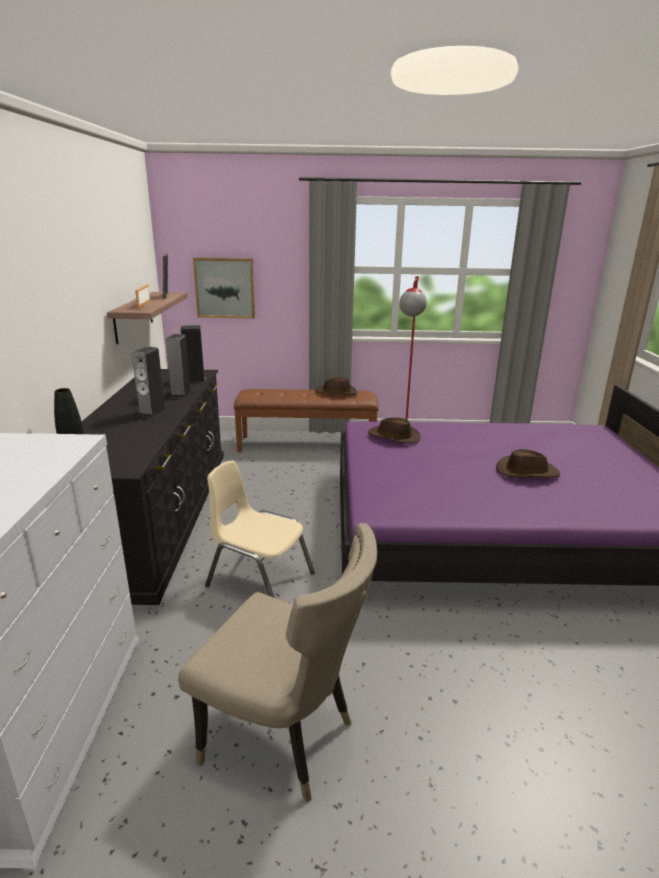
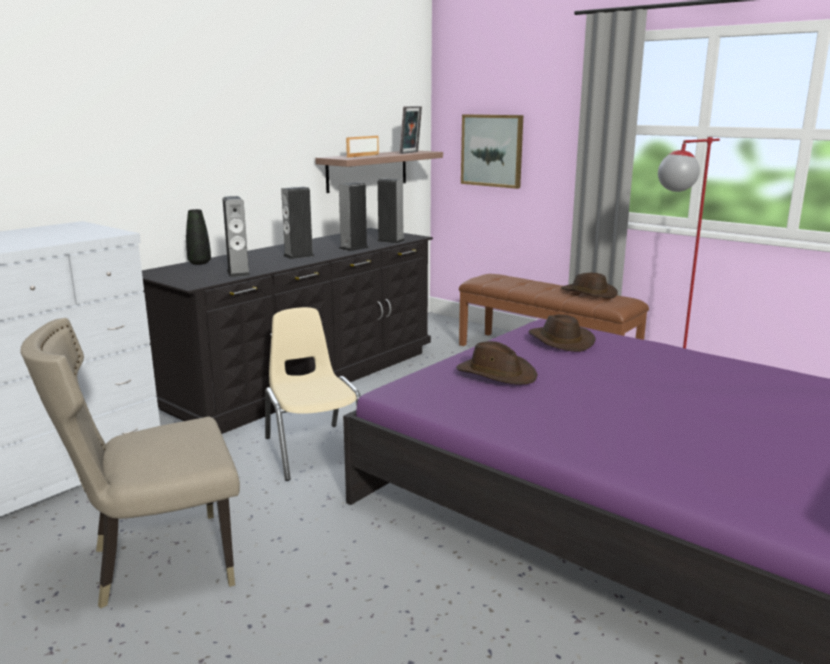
camera: 40 degrees right, 5 degrees down
(141, 445) = (238, 273): none -> speaker
(285, 738) = (157, 563): beige chair -> beige chair turned 90 degrees clockwise
(526, 472) = (665, 414): brown hat -> brown hat (496, 374)

